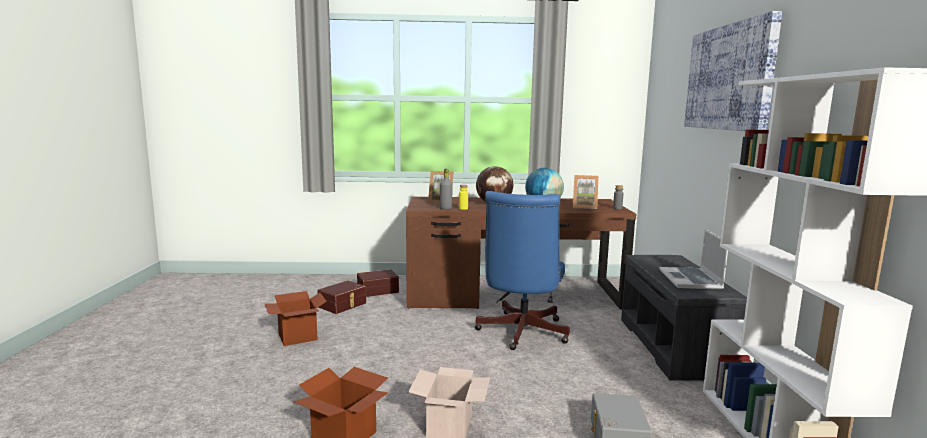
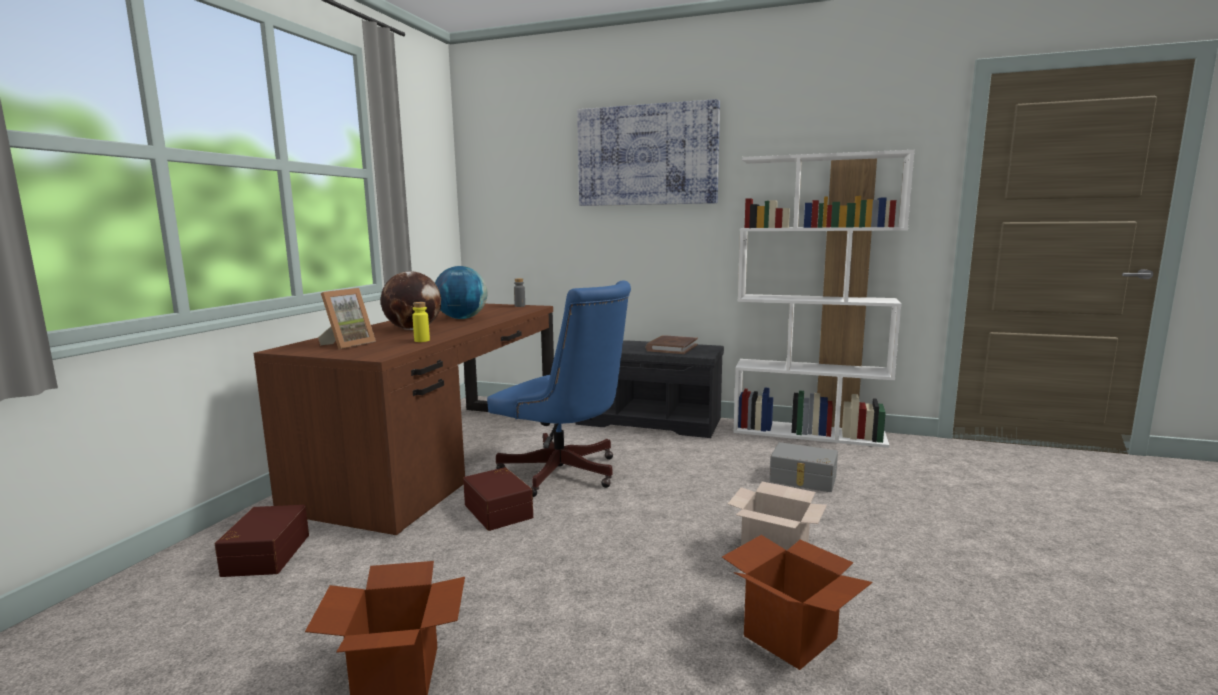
camera: 70 degrees left, 0 degrees up
(343, 305) = (290, 602): brown storage box -> brown storage box (500, 510)
(445, 208) = (405, 346): grey bottle -> none
(584, 207) = (497, 311): picture frame -> none
(691, 280) = (672, 348): laptop -> brown book

